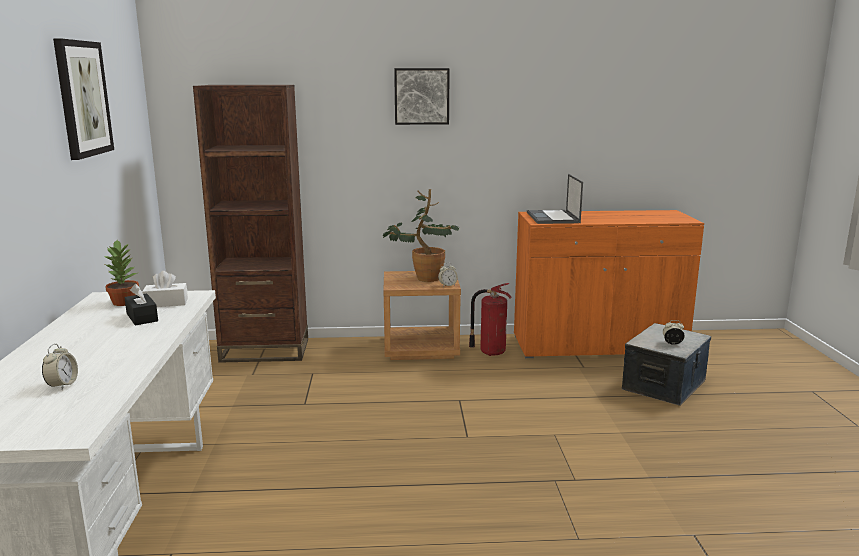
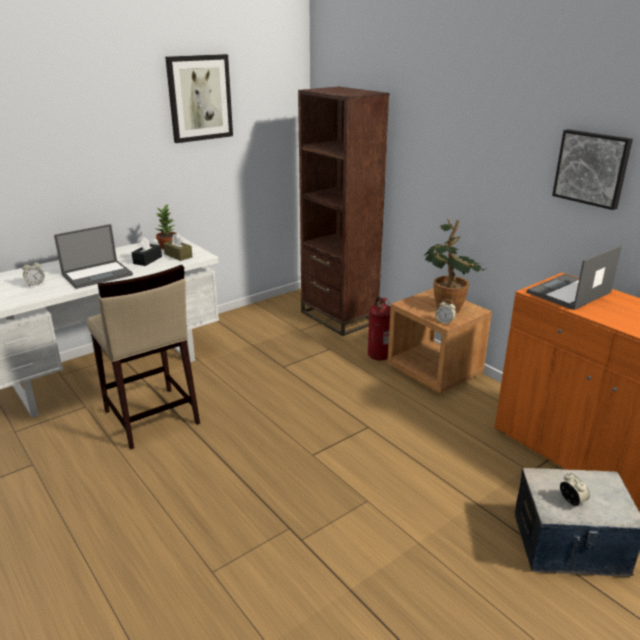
camera: 55 degrees right, 10 degrees up
(123, 346) = (98, 274): none -> laptop
(166, 303) = (178, 255): white tissue box -> brown tissue box
(277, 508) = (151, 418): none -> beige stool
(421, 96) = (488, 118): picture -> picture (592, 168)
(491, 352) = (480, 406): fire extinguisher -> fire extinguisher (379, 355)

